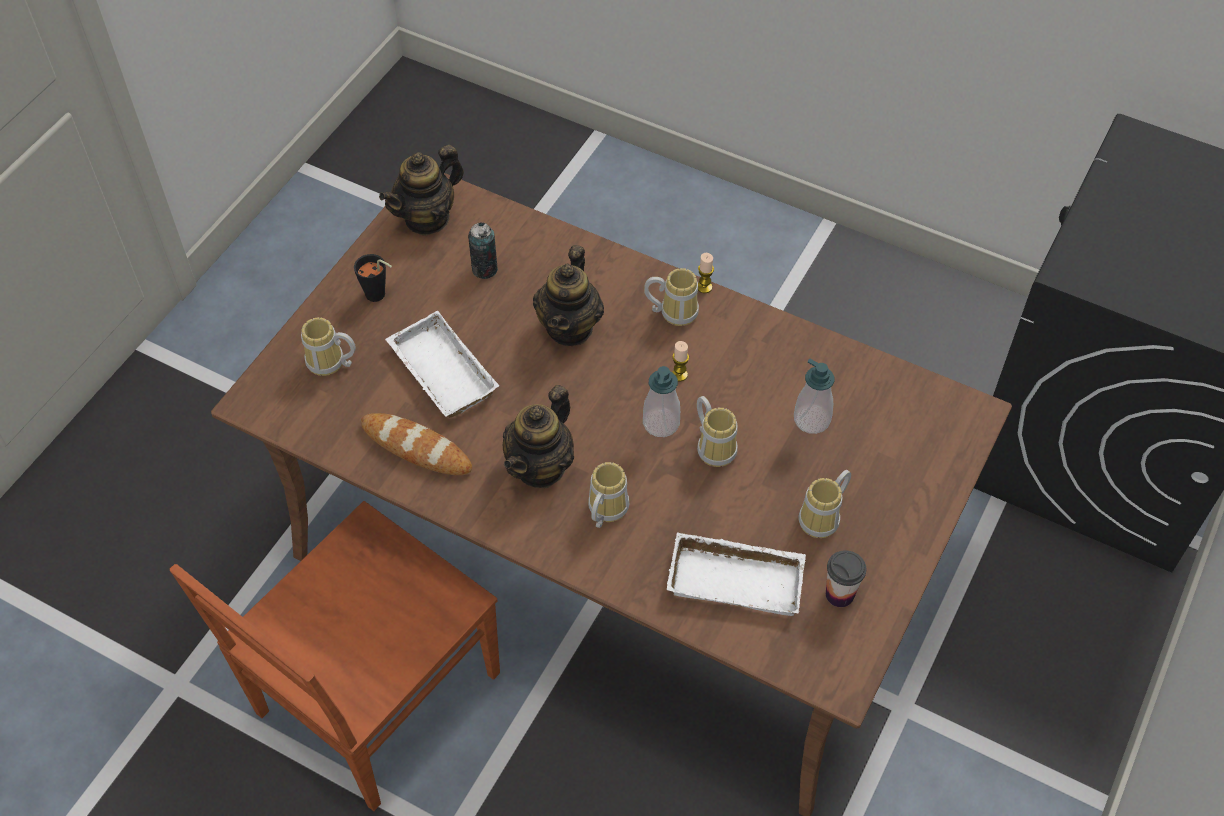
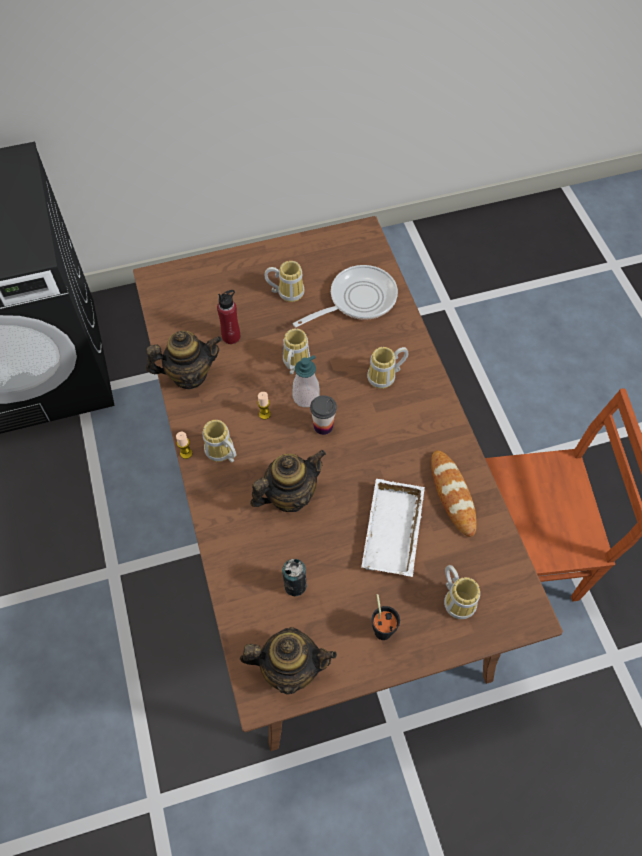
camera: 135 degrees left, 5 degrees up
(541, 466) = (393, 426): teapot -> teapot (189, 375)
(737, 577) = (357, 300): white tray -> frying pan
(811, 419) = (231, 336): soap dispenser -> red bottle
(839, 594) = (321, 260): cup -> cup (323, 426)

